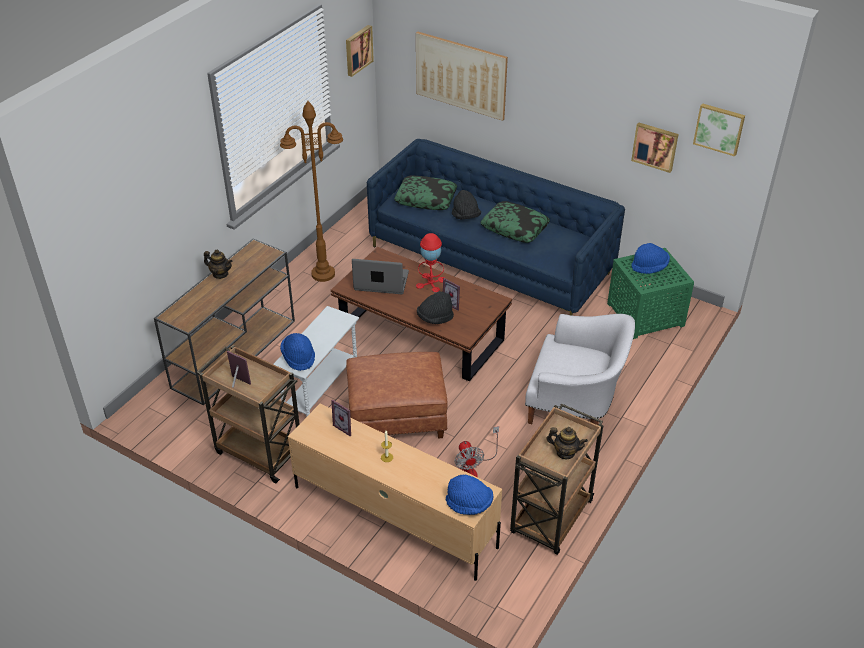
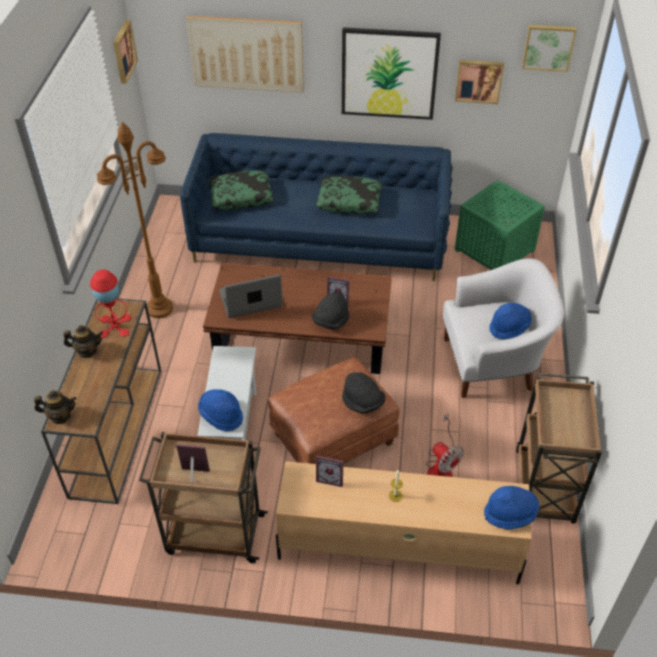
camera: 25 degrees left, 5 degrees up
(430, 283) = (302, 284): red table lamp -> red table lamp (115, 326)
(465, 216) = (294, 203): black hat -> black hat (363, 403)
(565, 452) = (576, 423): teapot -> teapot (60, 416)
(577, 121) = (389, 73): none -> picture
(649, 267) = (497, 203): blue hat -> blue hat (509, 328)

